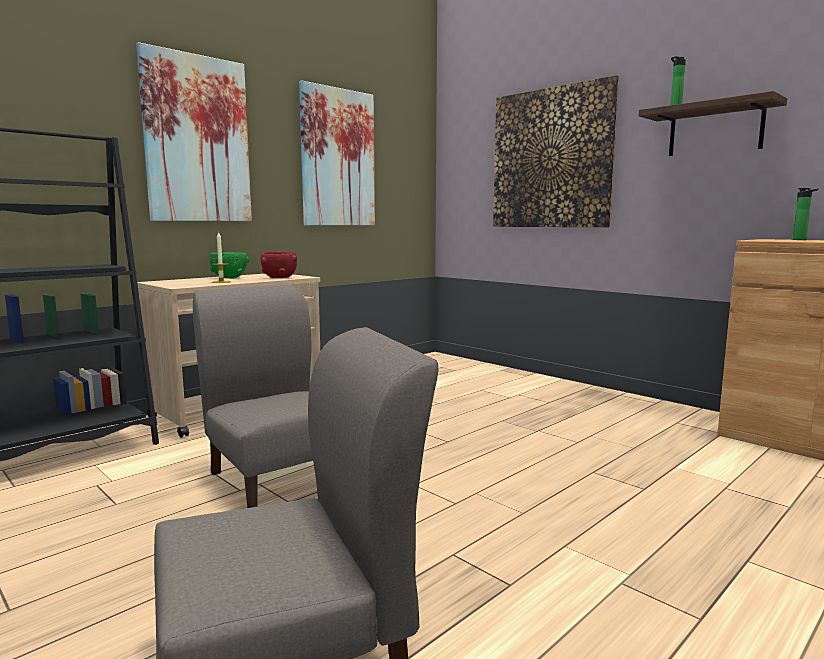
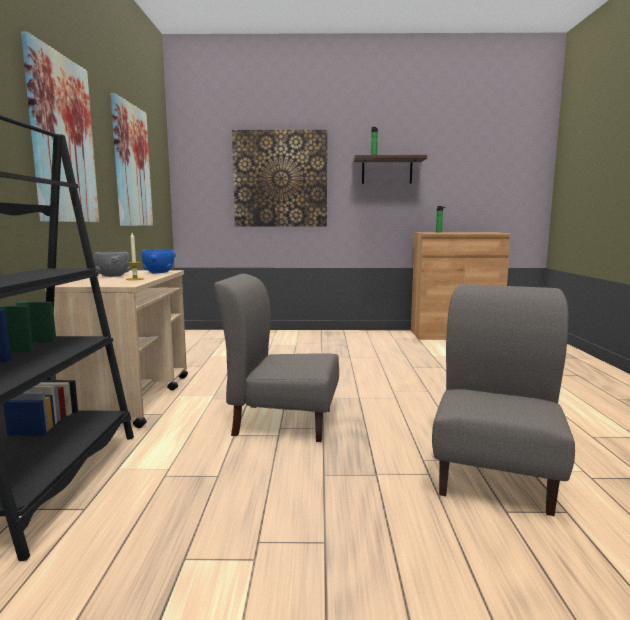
camera: 45 degrees left, 0 degrees up
(229, 278) = (113, 276): green bowl -> grey bowl
(279, 278) = (159, 273): red bowl -> blue bowl

